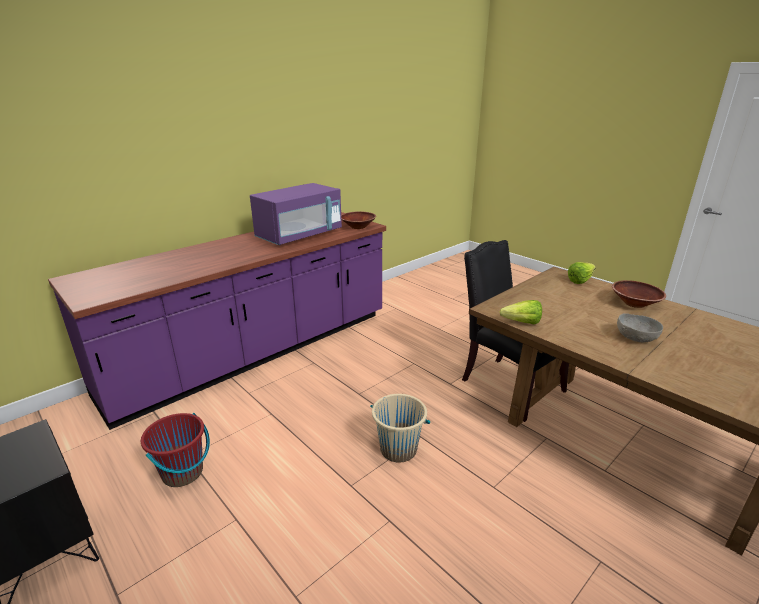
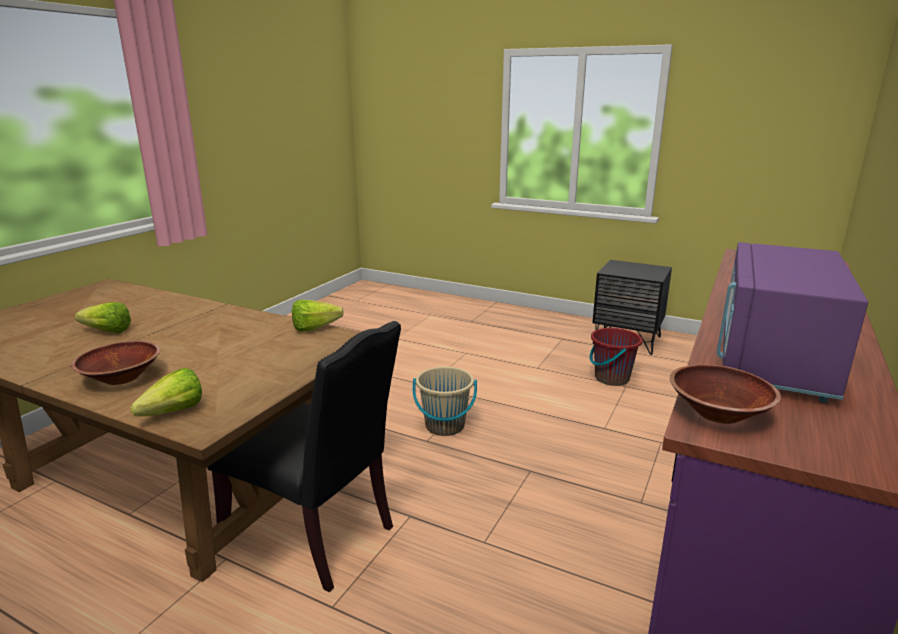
camera: 160 degrees right, 5 degrees down
(636, 337) = (182, 332): grey bowl -> none
(712, 350) = (104, 331): none -> lettuce

